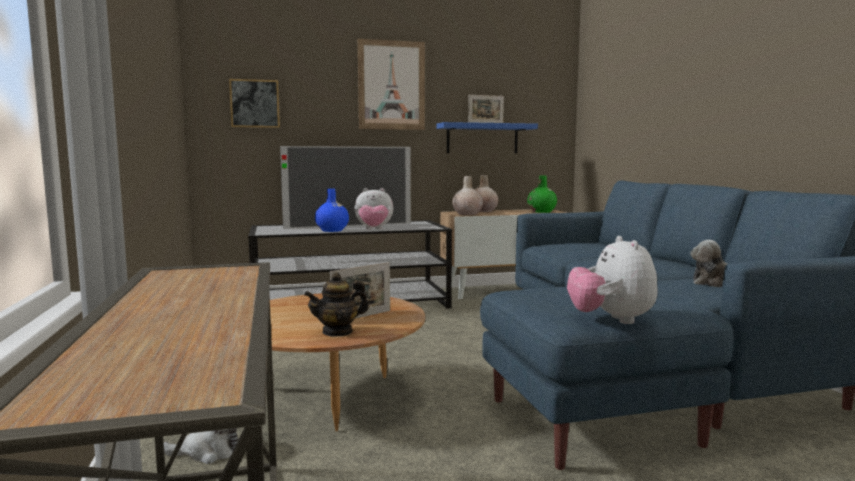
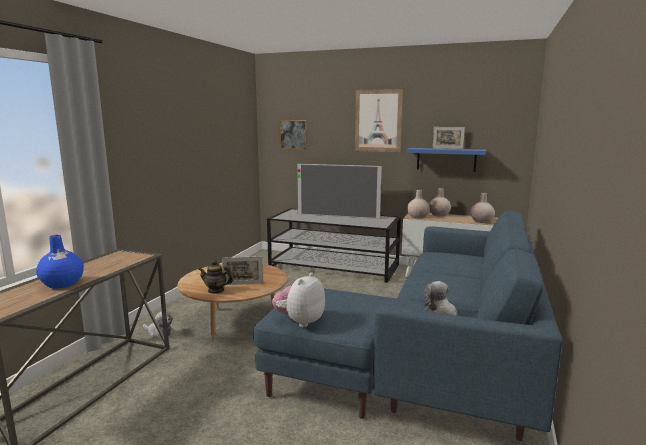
camera: 35 degrees right, 5 degrees up
(332, 230) = (318, 219): blue vase -> blue vase (62, 284)
(374, 229) = (342, 222): plush toy -> none
(541, 212) = (481, 221): green vase -> beige vase

